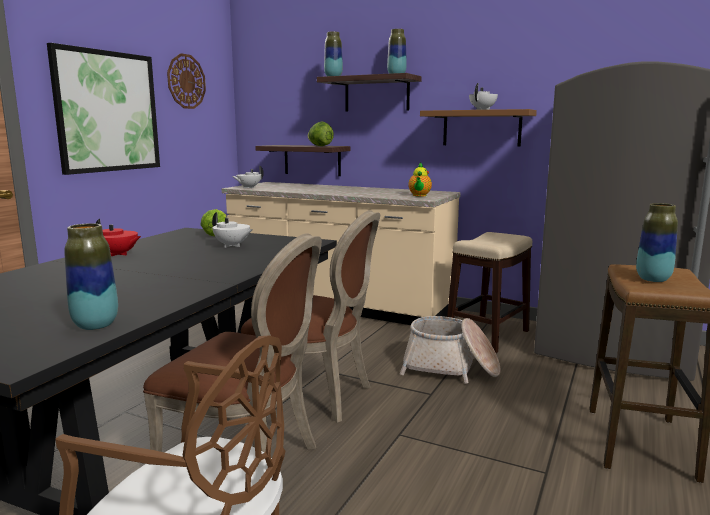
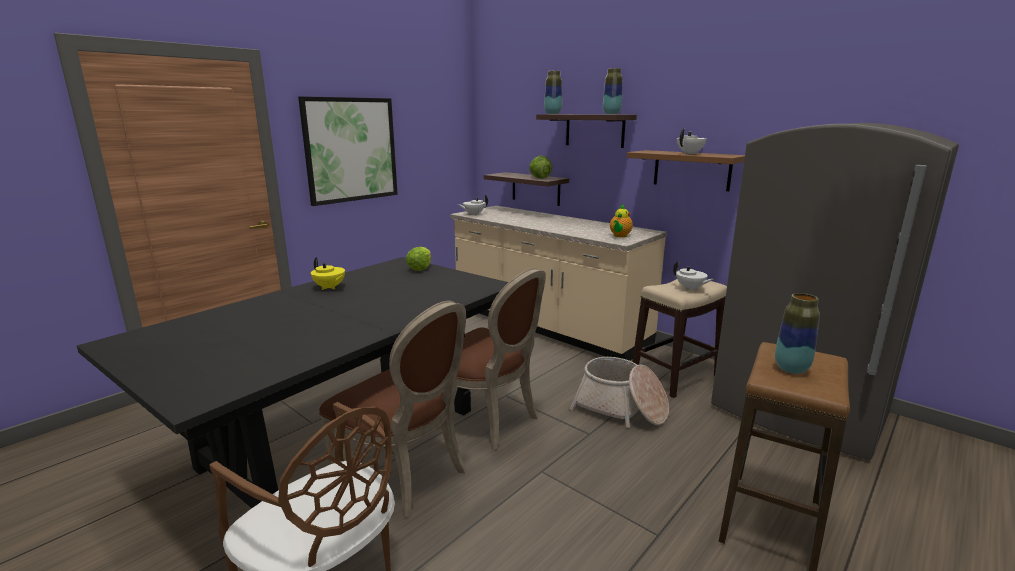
camera: 15 degrees right, 5 degrees up
(95, 325) = (263, 370): vase -> none
(118, 254) = (329, 287): red teapot -> yellow teapot
(186, 81) = (425, 116): wall clock -> none
(232, 245) = (423, 284): white teapot -> white teapot (690, 289)

